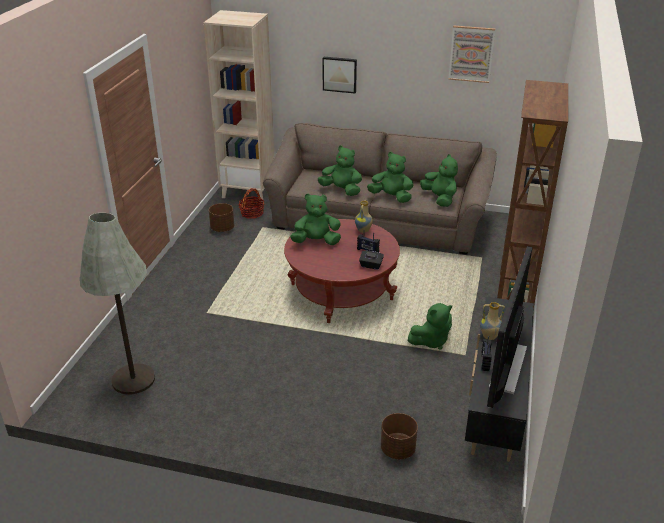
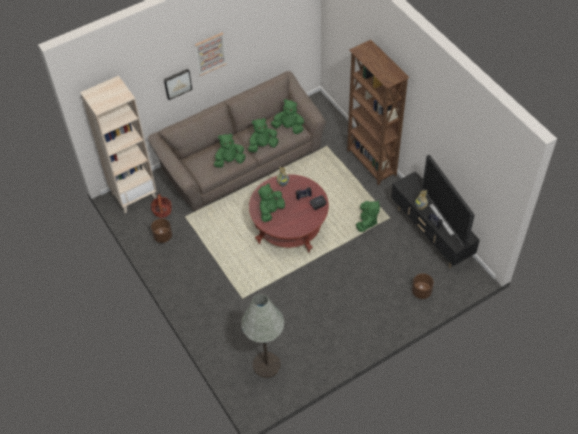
camera: 45 degrees left, 20 degrees up
(471, 54) = (263, 25): picture -> picture (210, 53)

